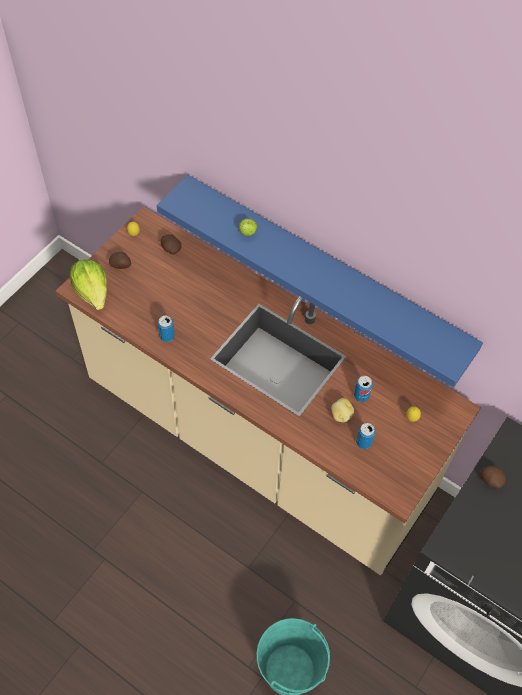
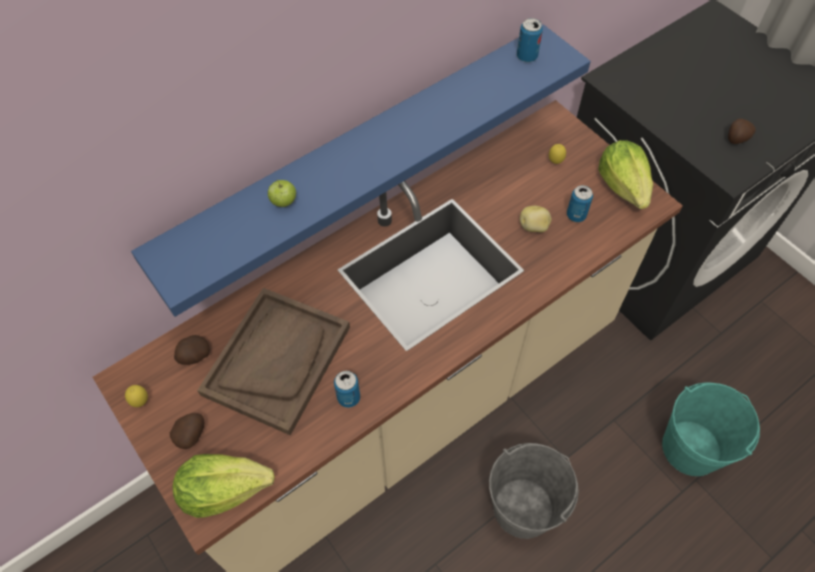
camera: 70 degrees left, 0 degrees up
(181, 291) = (277, 360): none -> brown tray
(199, 543) = (523, 508): none -> grey bucket
(361, 395) = (512, 199): can -> can (526, 56)
(407, 472) = (624, 186): none -> lettuce
(490, 480) = (656, 113): potato -> potato (736, 138)

